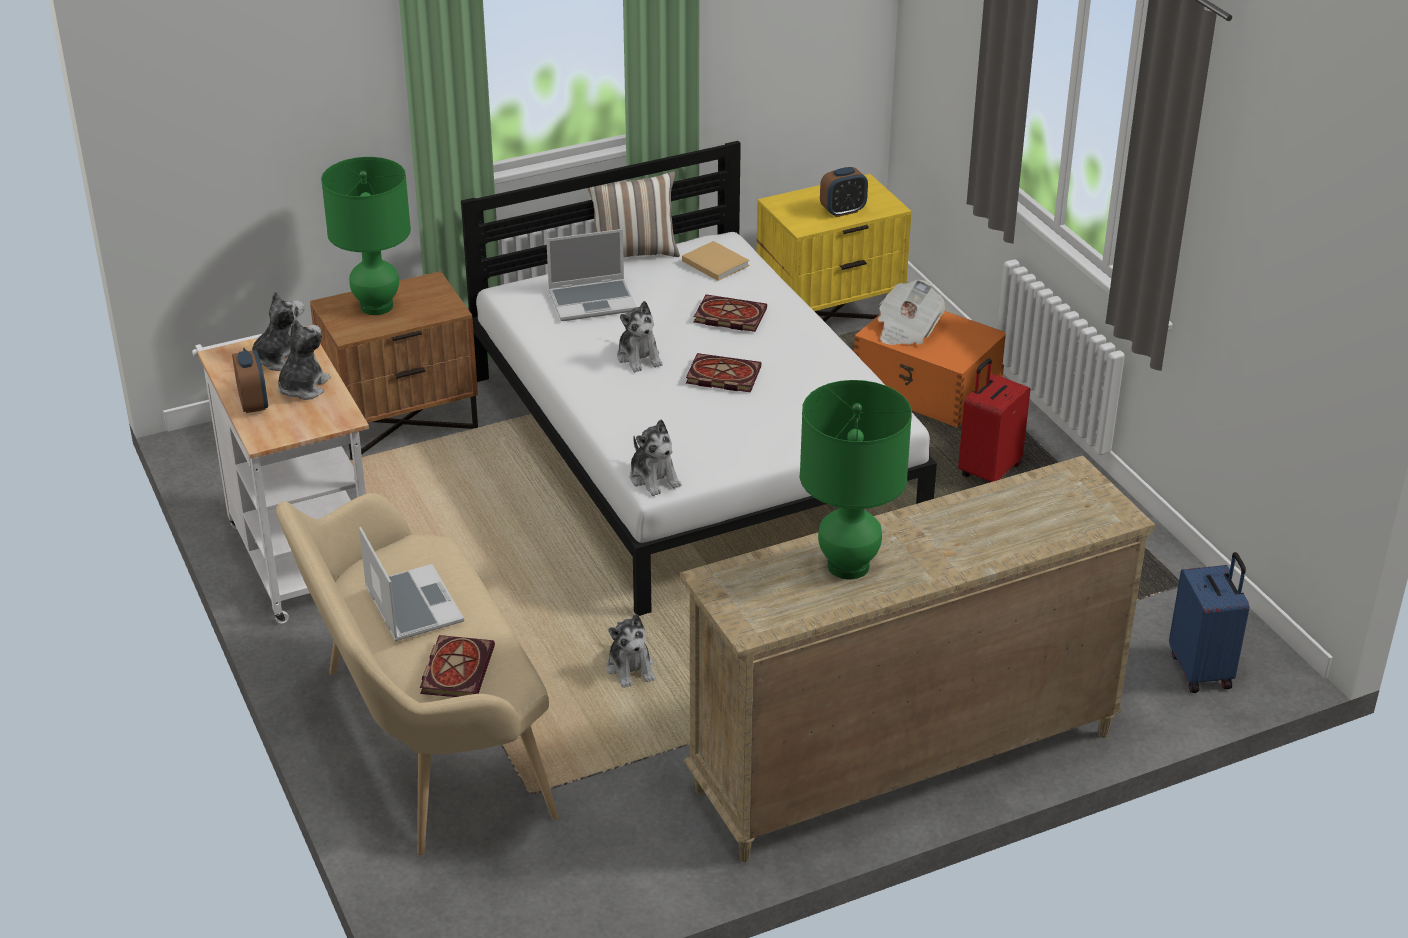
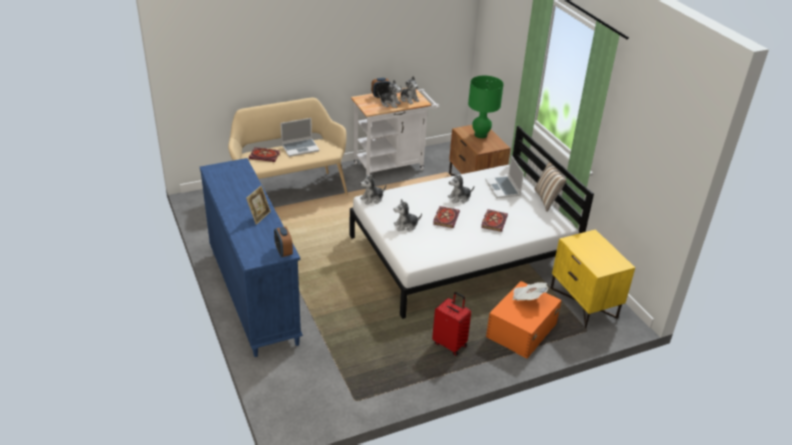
camera: 90 degrees right, 0 degrees up
(631, 668) = (320, 233): plush toy -> plush toy (406, 226)
(714, 262) = (541, 219): beige book -> none
(843, 211) = (590, 254): alarm clock -> alarm clock (283, 252)
(848, 566) = (239, 191): green table lamp -> none
(902, 762) = (253, 295): beige dresser -> blue dresser
(950, 523) = (259, 216): none -> picture frame
(1202, 670) = (291, 397): blue suitcase -> none

